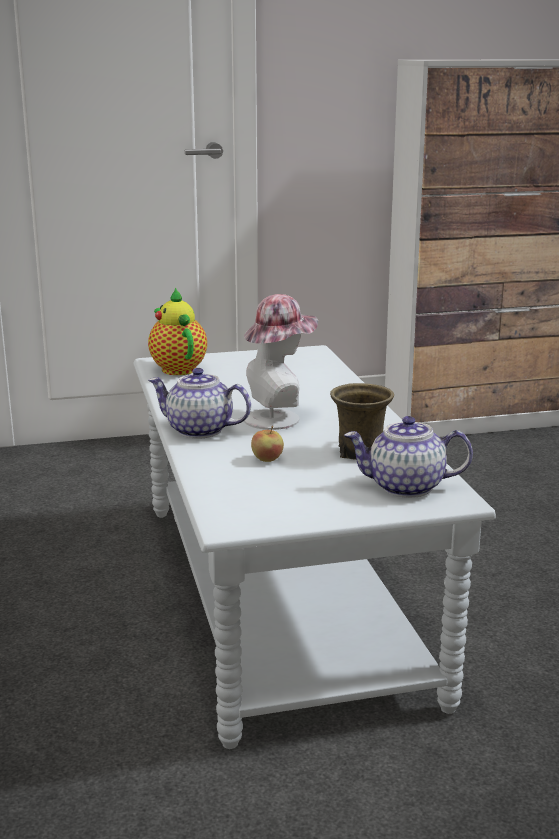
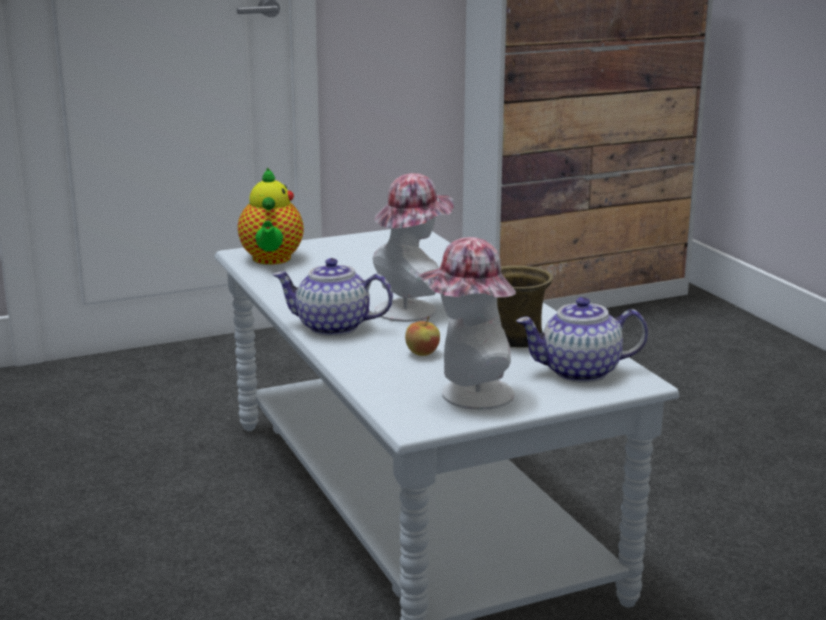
camera: 10 degrees left, 0 degrees up
(177, 368) = (271, 260): teapot -> teapot turned 150 degrees counterclockwise
(289, 502) = (468, 395): none -> hat

